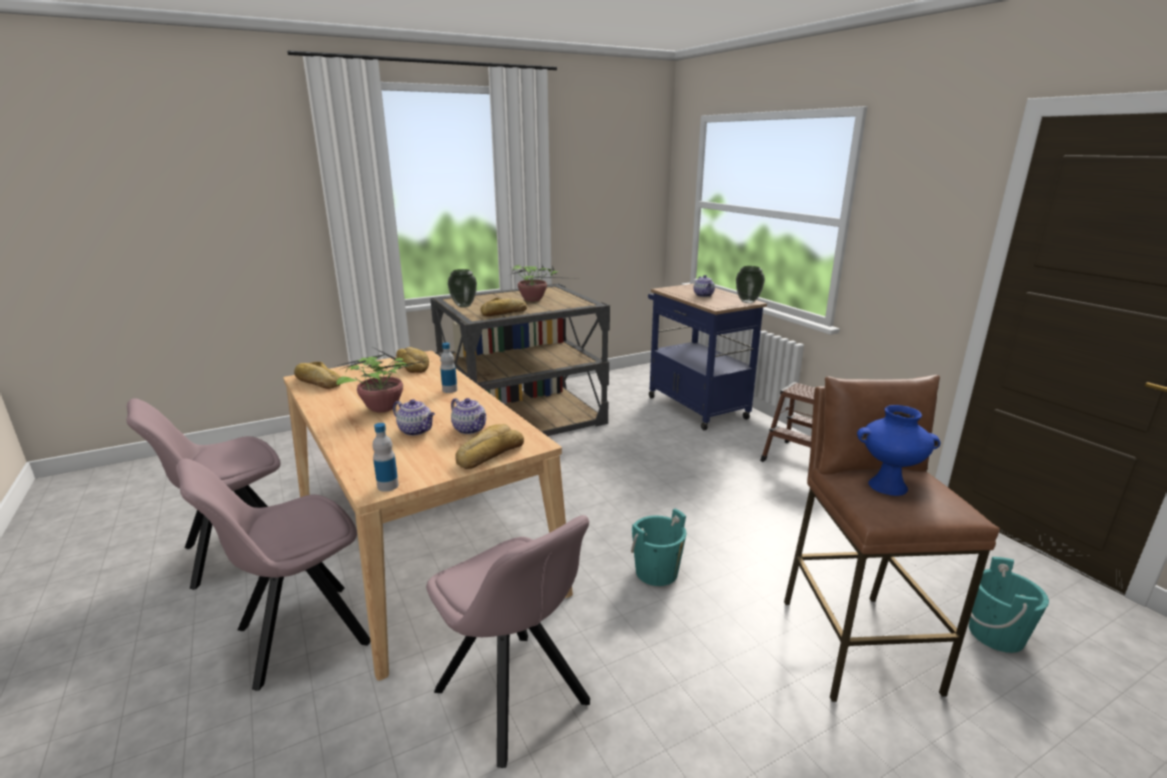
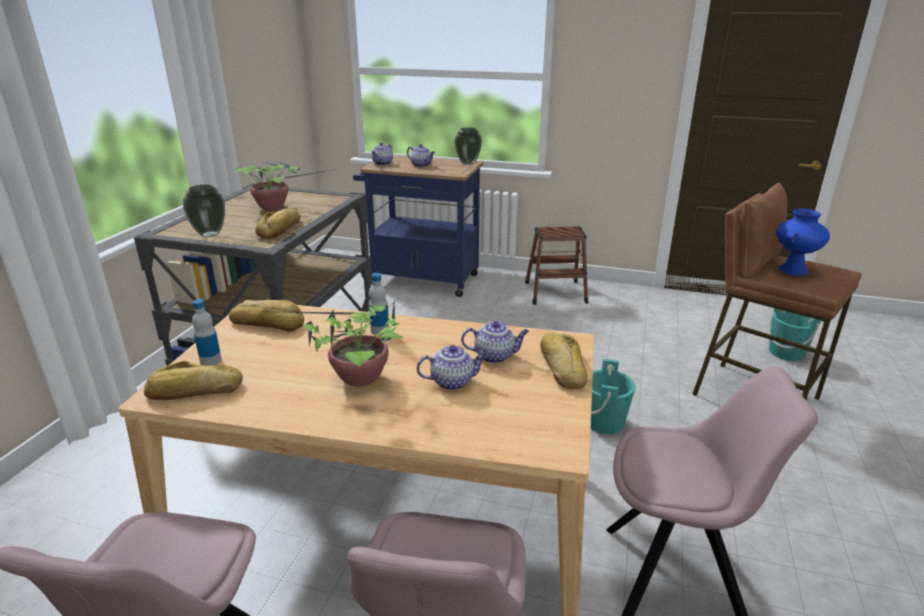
camera: 45 degrees left, 5 degrees up
(388, 486) = (562, 440): bottle -> bottle (211, 361)
(677, 288) = (382, 163): none -> teapot

